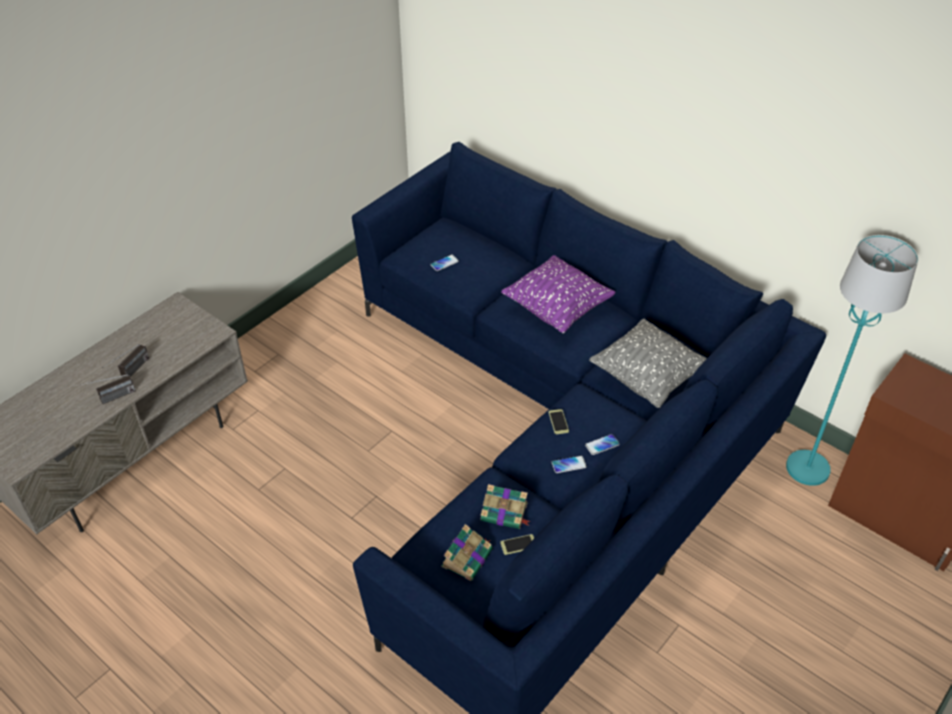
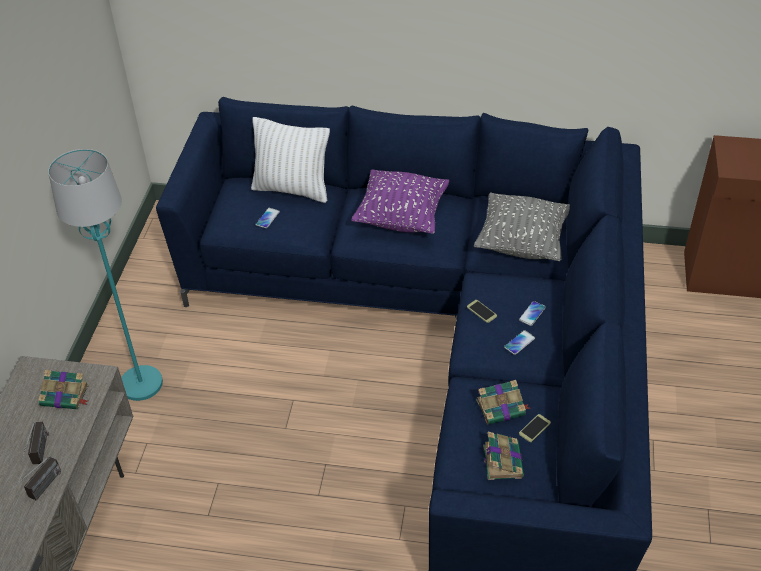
camera: 30 degrees left, 0 degrees up
(183, 336) = (66, 396): none -> book
(484, 247) = (292, 189): none -> white pillow
(807, 469) = (651, 270): turquoise floor lamp -> turquoise floor lamp (141, 384)

